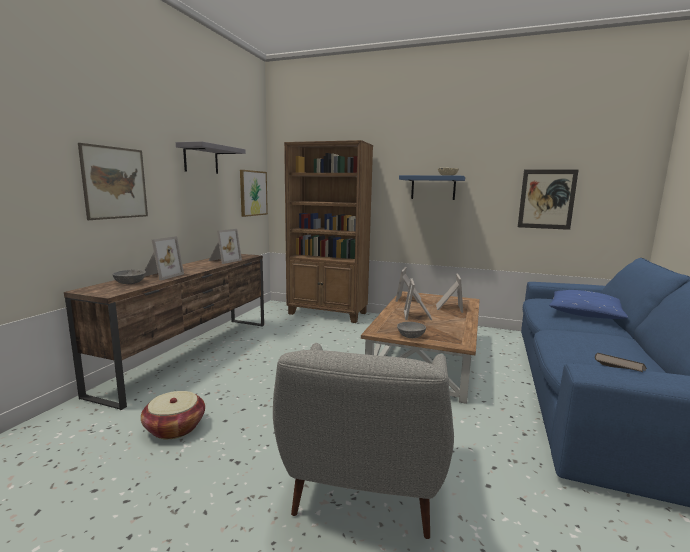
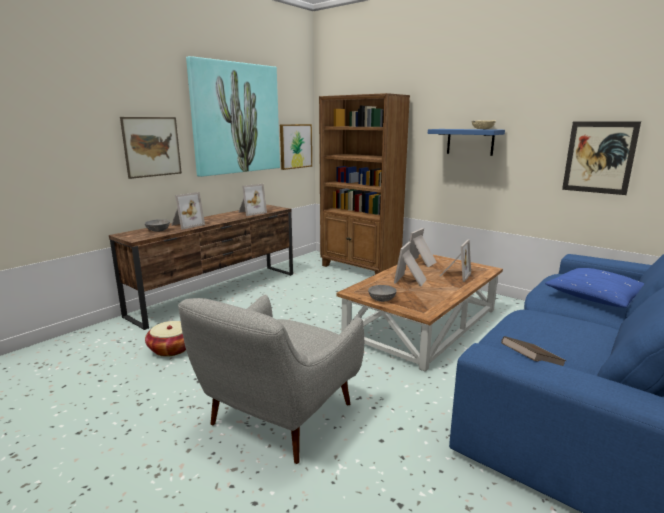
camera: 20 degrees right, 5 degrees up
(201, 159) = (236, 118): grey shelf -> picture

